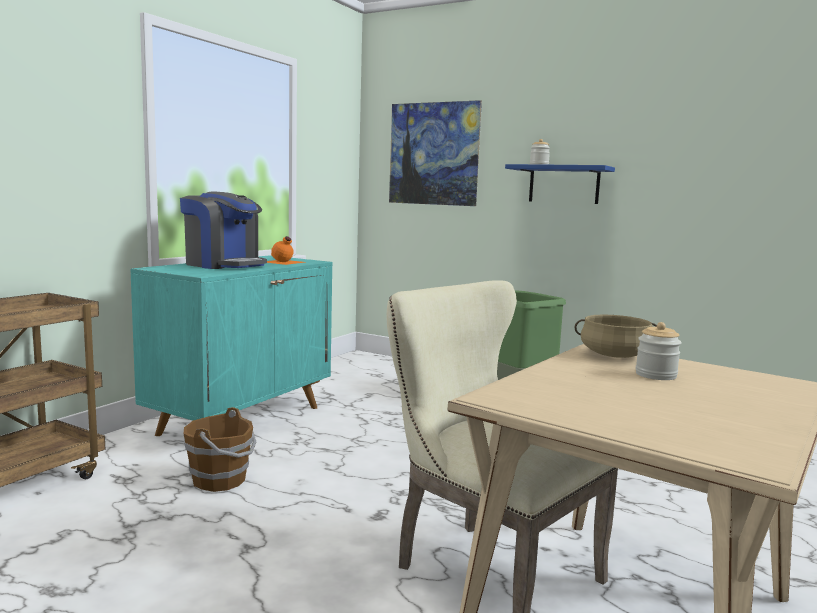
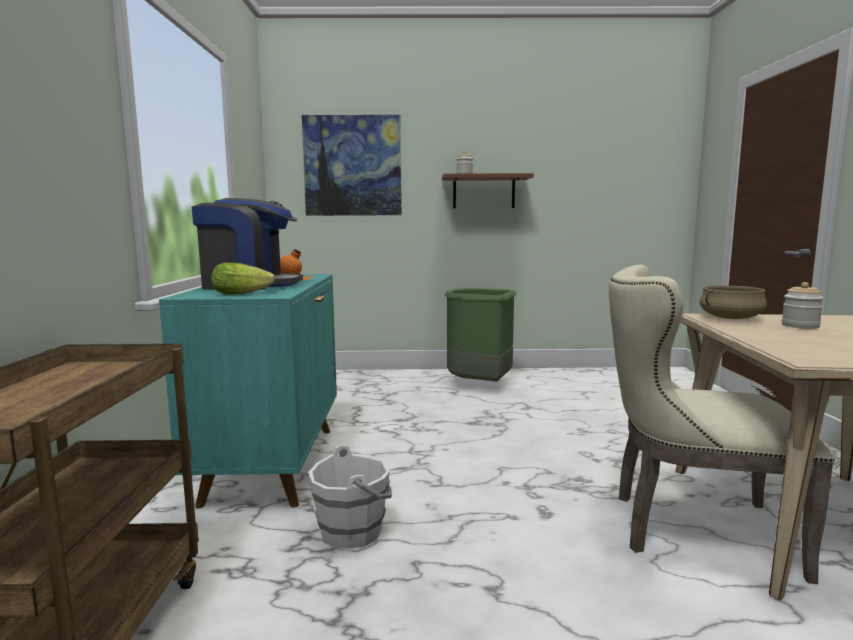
camera: 30 degrees left, 0 degrees up
(191, 270) = (244, 293): none -> lettuce
(221, 480) = (353, 531): brown bucket -> white bucket
(564, 184) = (483, 192): blue shelf -> brown shelf

